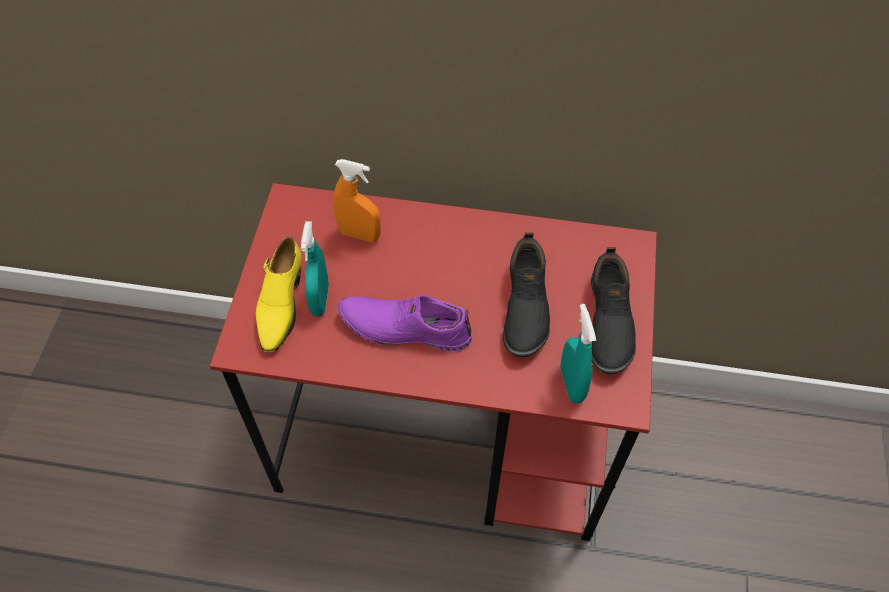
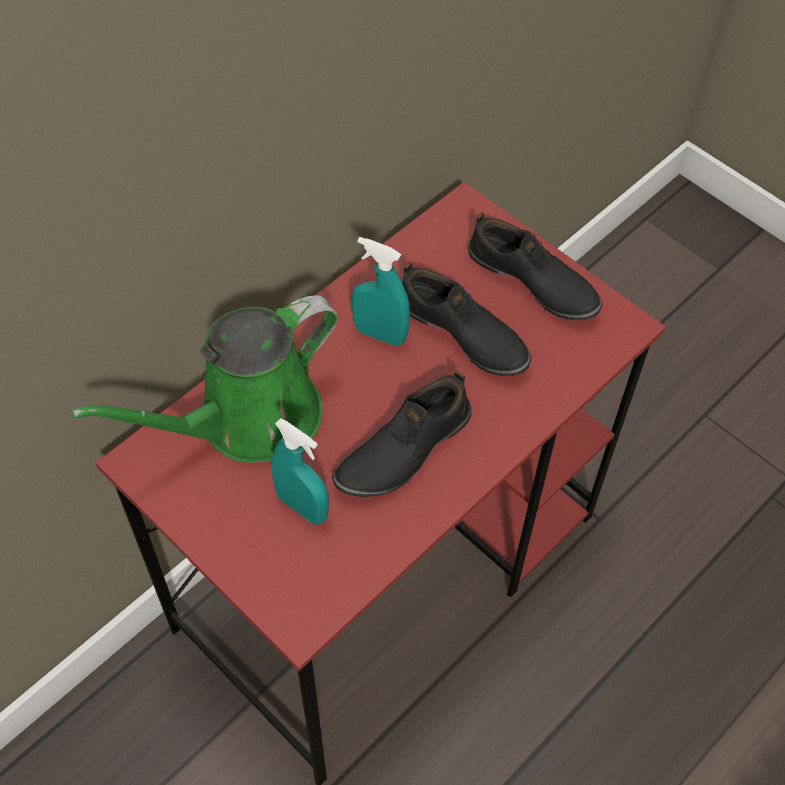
camera: 55 degrees left, 0 degrees up
(280, 305) = (277, 549): yellow shoe -> none
(359, 234) = (249, 420): orange spray bottle -> green watering can
(405, 327) = (403, 448): purple shoe -> black shoe
(571, 384) = (577, 352): turquoise spray bottle -> turquoise spray bottle (380, 334)

